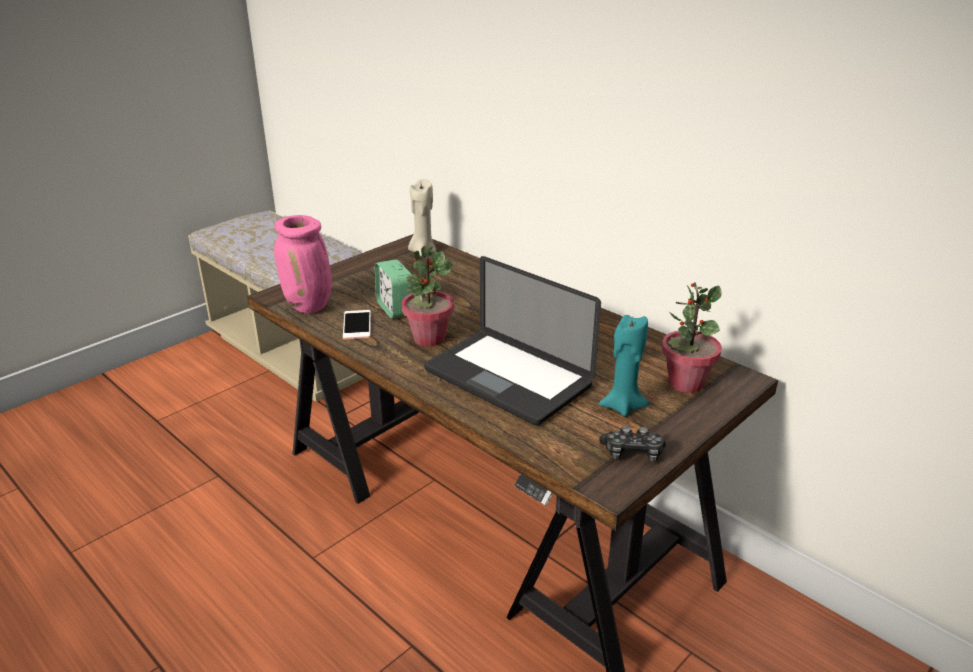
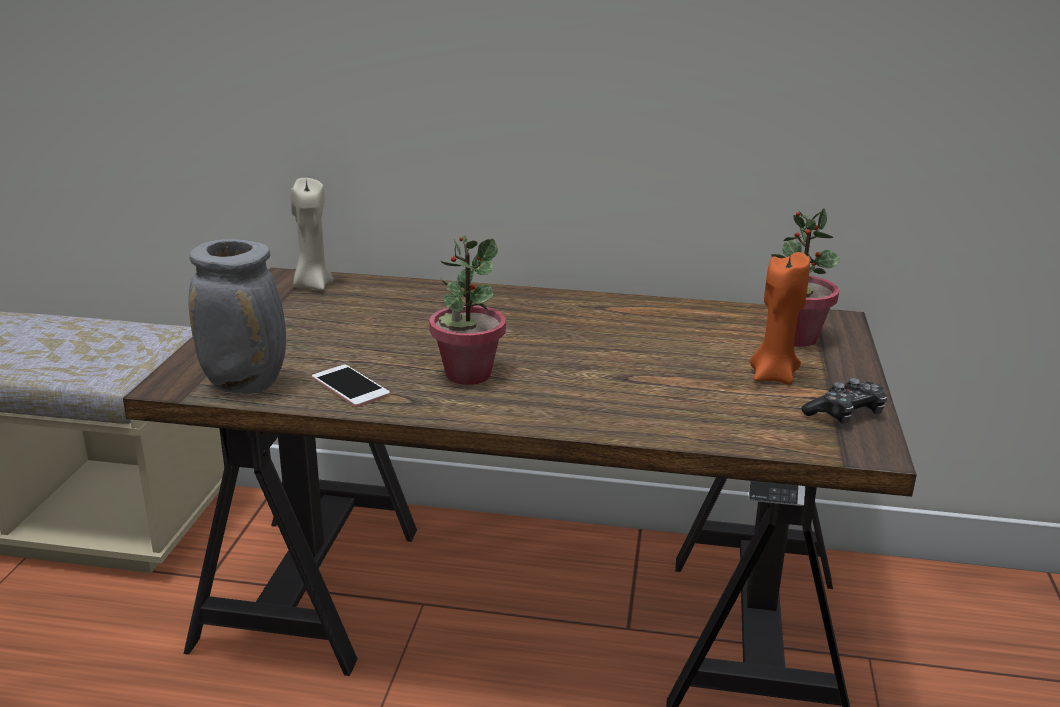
camera: 35 degrees left, 5 degrees down
(309, 307) = (247, 385): pink vase -> grey vase
(395, 308) = (374, 355): alarm clock -> none
(507, 378) = (621, 387): laptop -> none
(622, 406) = (773, 376): turquoise candle -> orange candle

